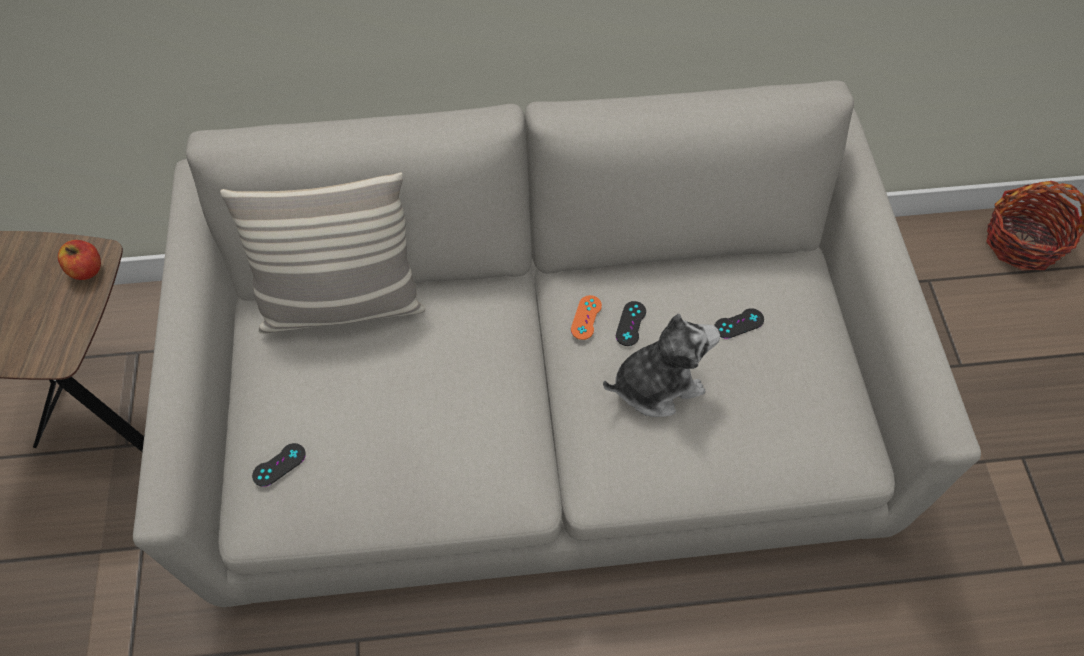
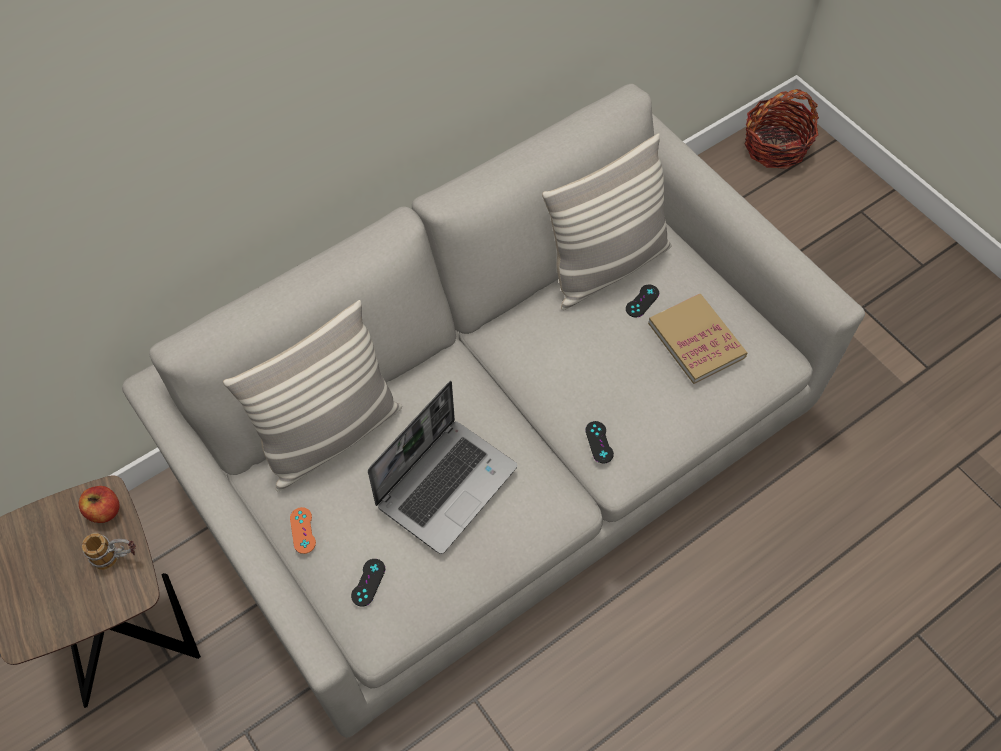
camera: 30 degrees left, 0 degrees up
(67, 317) = (117, 557): none -> mug
(416, 409) = (447, 484): none -> laptop
(586, 317) = (528, 351): orange game controller -> orange game controller (302, 530)
(631, 323) = (565, 339): black game controller -> black game controller (599, 442)
(656, 384) = (611, 375): plush toy -> none
(724, 271) = (606, 267): none -> pillow
(772, 393) = (696, 340): none -> book

